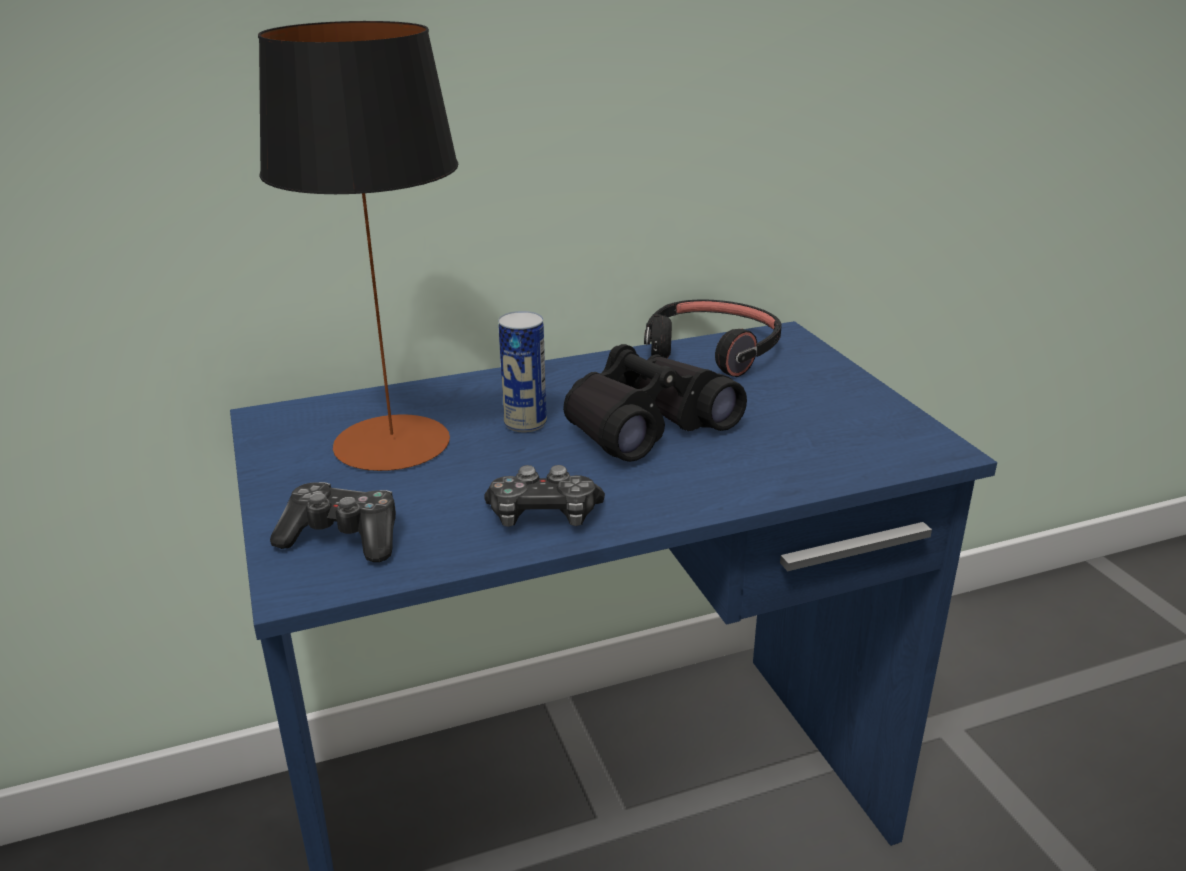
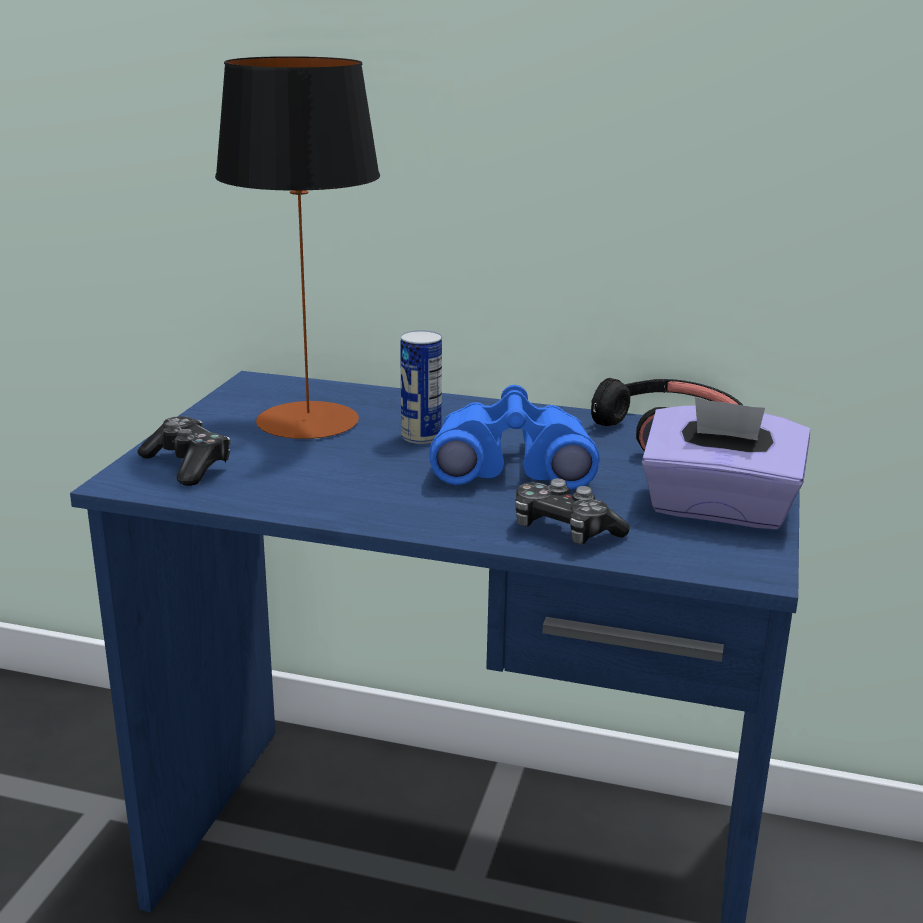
camera: 35 degrees right, 5 degrees down
(543, 516) = (333, 497): game controller -> game controller (564, 531)
(645, 424) = (512, 466): black binoculars -> blue binoculars
(845, 407) = (718, 509): none -> purple tissue box

